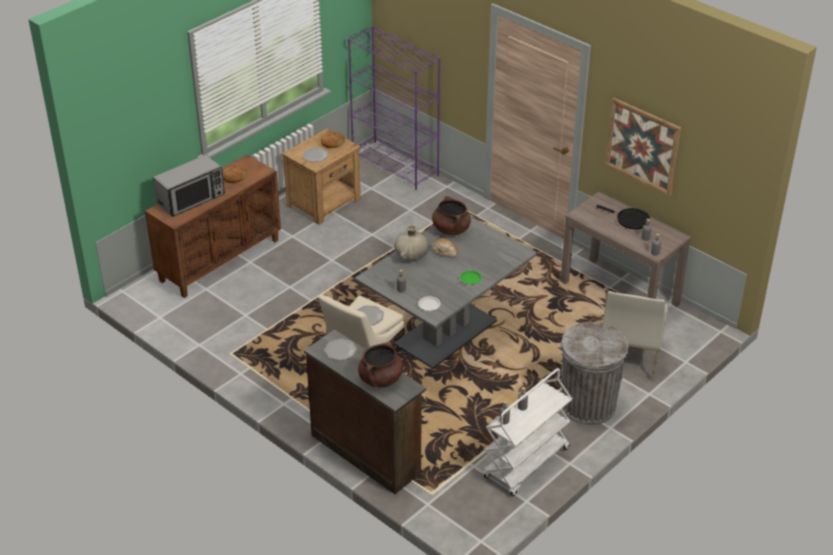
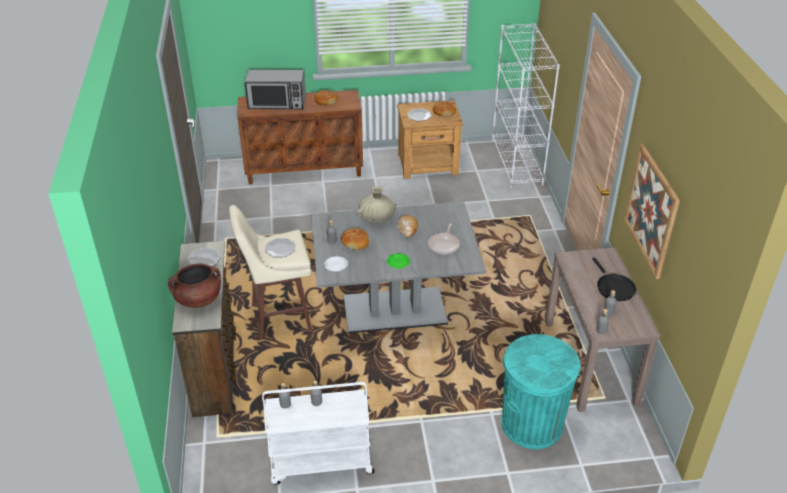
camera: 40 degrees right, 0 degrees up
(395, 165) = (517, 162): purple bookcase -> white bookcase
(420, 281) = (355, 242): none -> bread
(451, 229) = (436, 214): brown cooking pot -> none
(486, 249) = (444, 245): none -> frying pan
(588, 405) = (438, 446): grey trash can -> none
(629, 355) = (531, 424): white chair -> turquoise trash can

